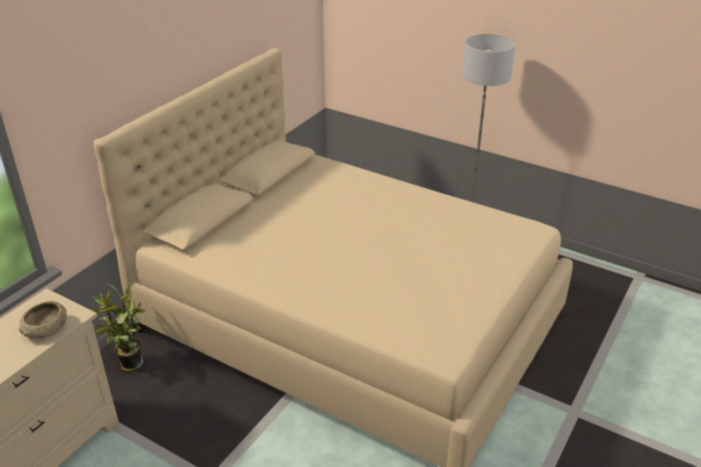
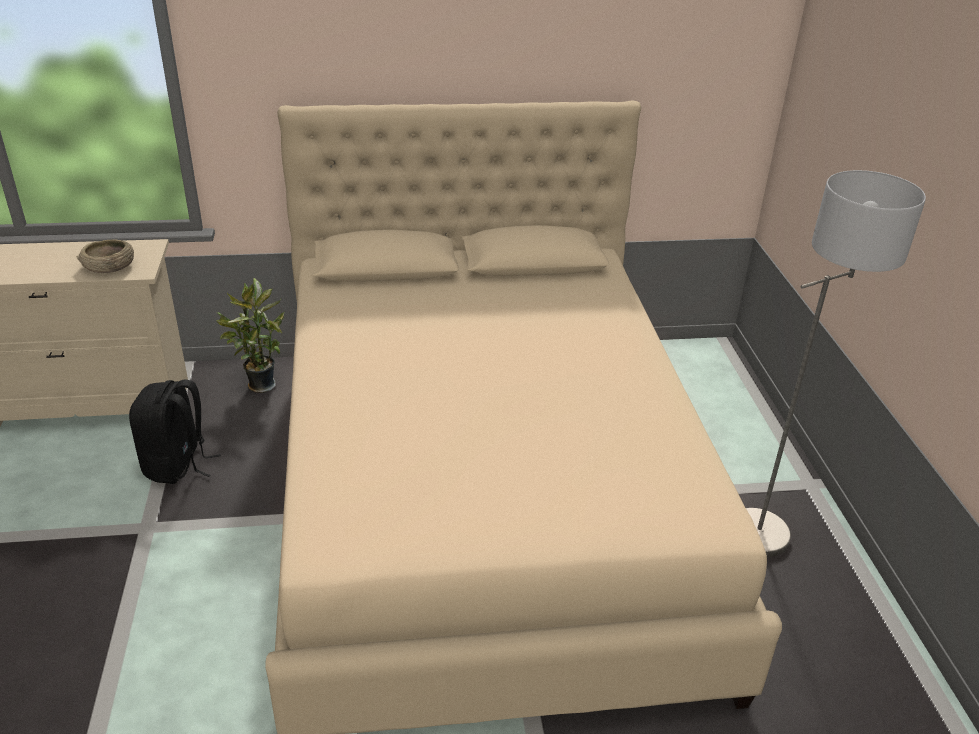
camera: 50 degrees right, 0 degrees up
(164, 440) = (177, 465): none -> black backpack

